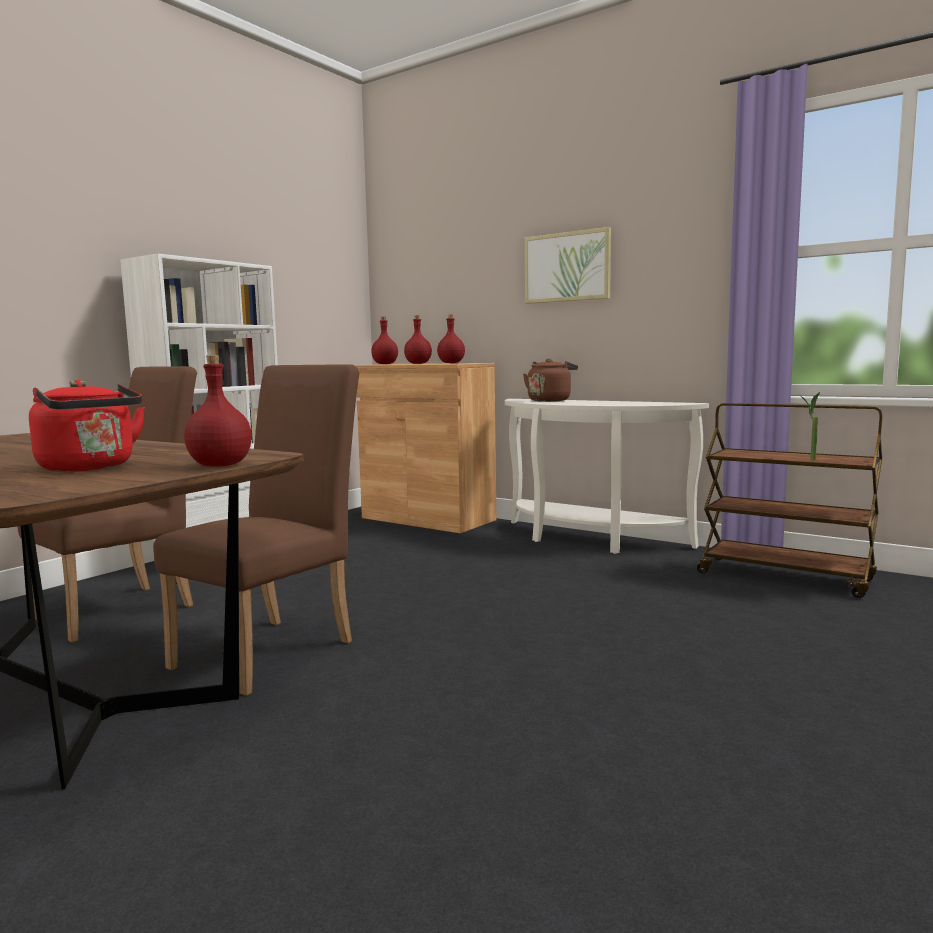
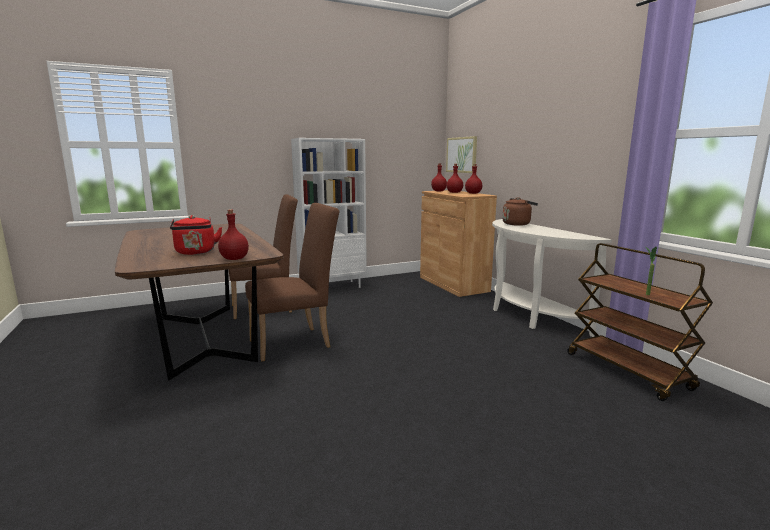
camera: 30 degrees right, 5 degrees up
(567, 267) = (540, 136): picture -> picture (461, 155)

